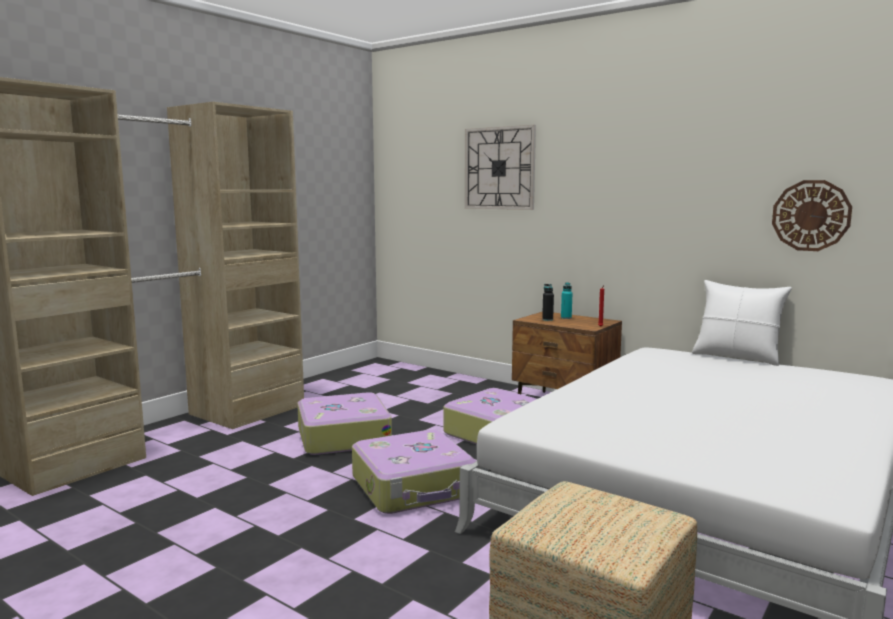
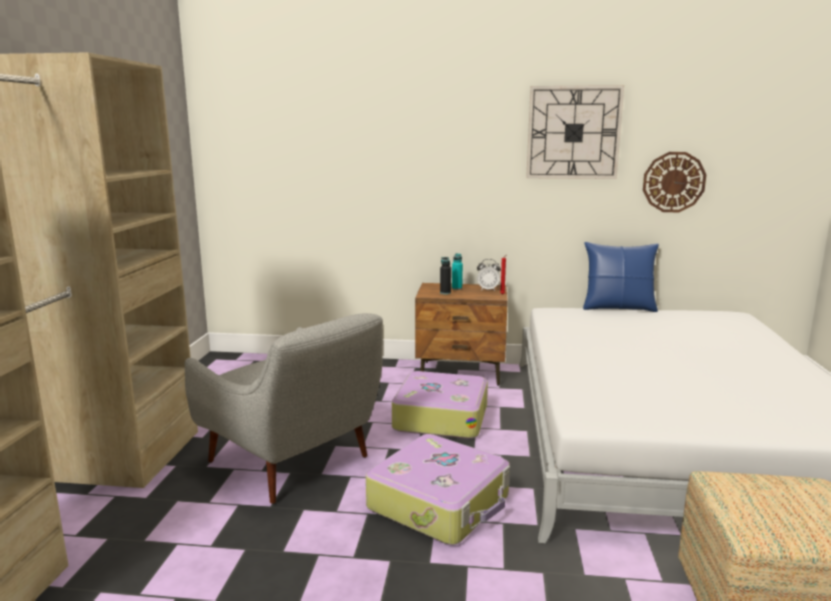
camera: 30 degrees left, 5 degrees up
(342, 436) = (293, 462): suitcase -> grey armchair
(499, 168) = (364, 136): wall clock -> wall clock (573, 133)
(594, 322) = (488, 289): none -> alarm clock
(737, 357) = (618, 308): white pillow -> blue pillow

